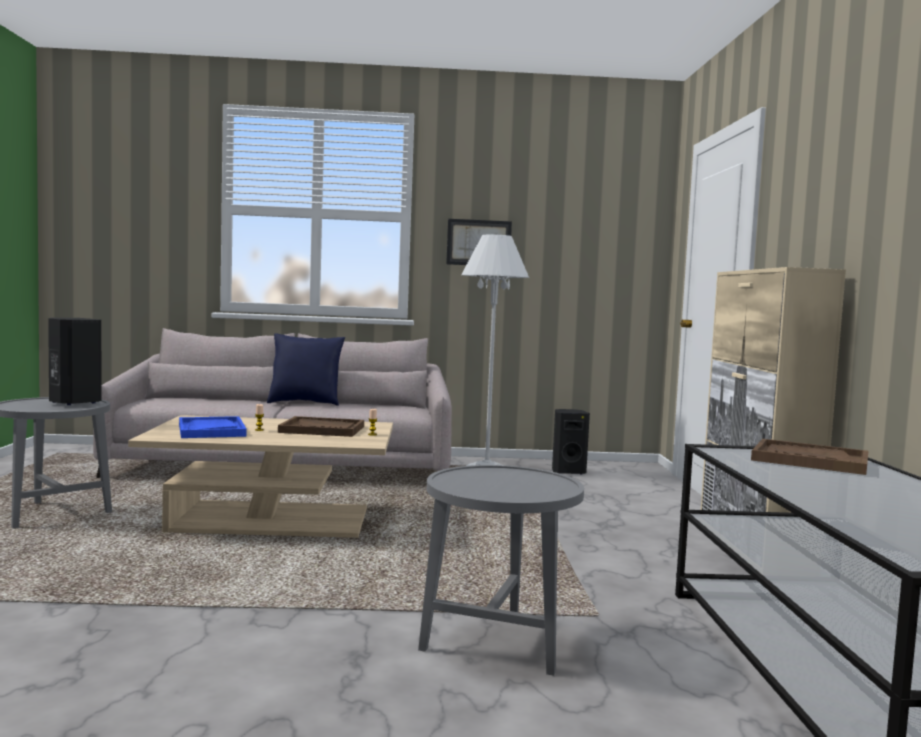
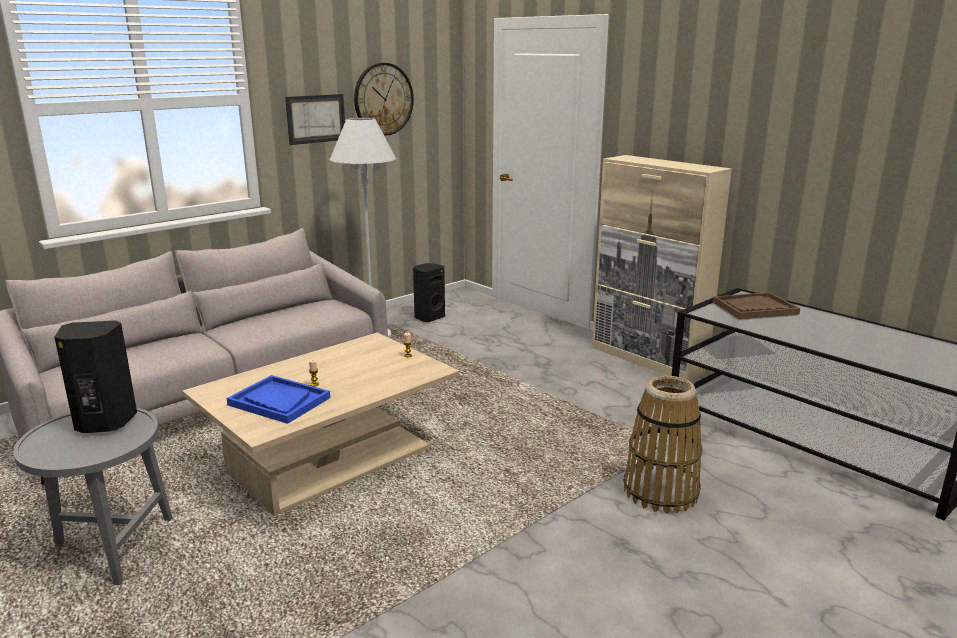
camera: 40 degrees left, 15 degrees up
(305, 403) = (227, 327): blue pillow -> none
(322, 429) = (358, 363): brown tray -> none
(497, 642) = (660, 492): grey side table -> basket
(561, 231) = (383, 99): none -> wall clock

